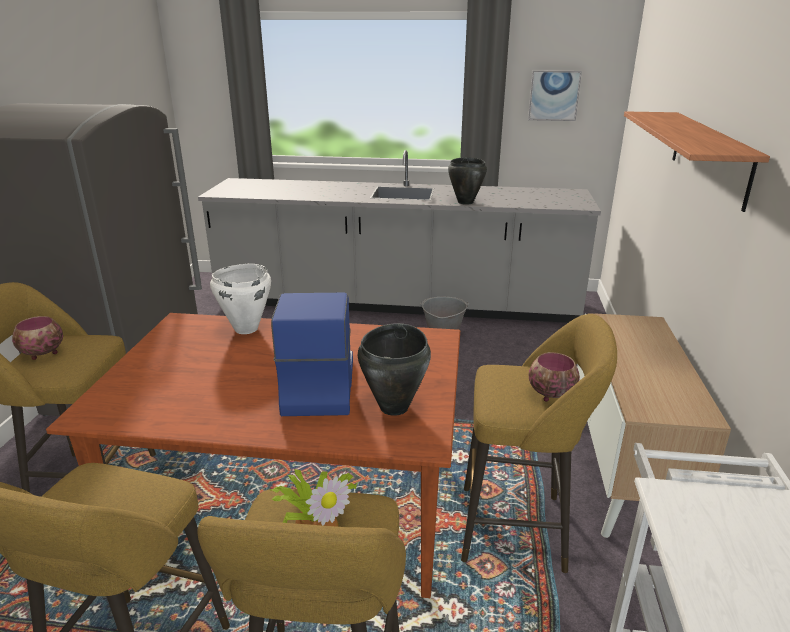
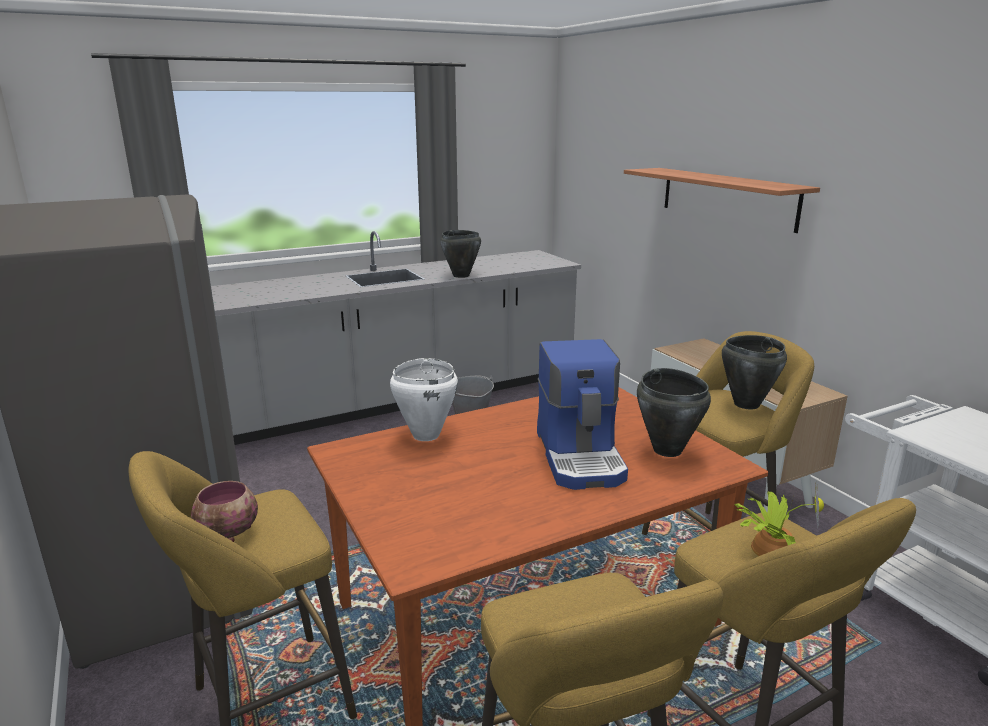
camera: 35 degrees left, 5 degrees down
(317, 385) = (581, 456): coffee machine -> coffee machine turned 150 degrees counterclockwise
(550, 393) = (745, 404): bowl -> black cooking pot
(554, 95) = (494, 164): picture -> none

